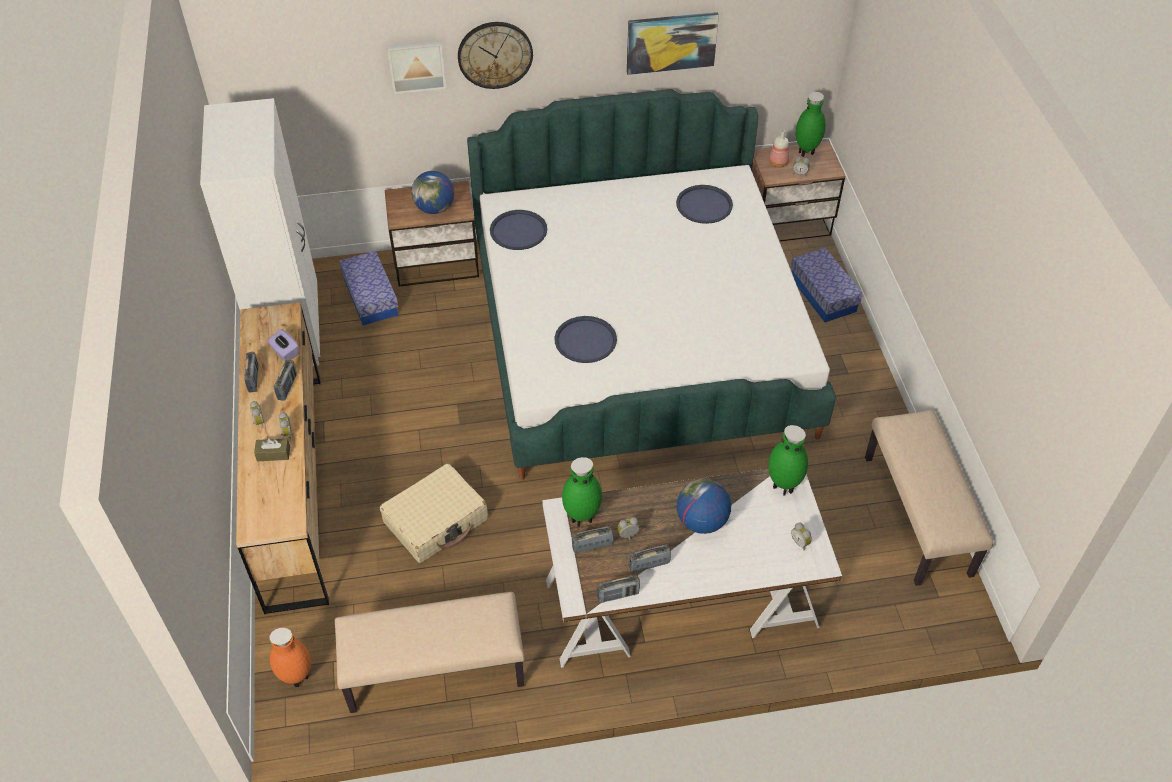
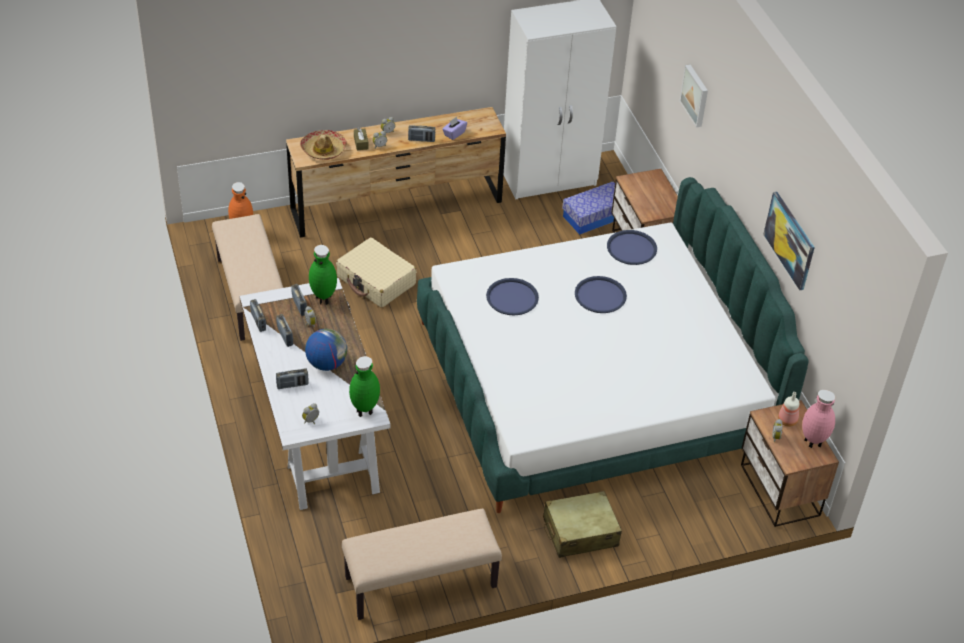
camera: 80 degrees right, 5 degrees down
(253, 379) = (426, 123): radio -> radio (292, 385)
(275, 498) = (323, 150): none -> hat
(435, 208) = (646, 199): globe -> none
(495, 54) = (723, 133): wall clock -> none
(704, 205) = (702, 365): blue tray -> blue tray (600, 295)
(807, 152) = (812, 443): green vase -> pink vase
(823, 294) = (684, 518): storage box -> none
(843, 374) = (580, 532): none -> beige suitcase

